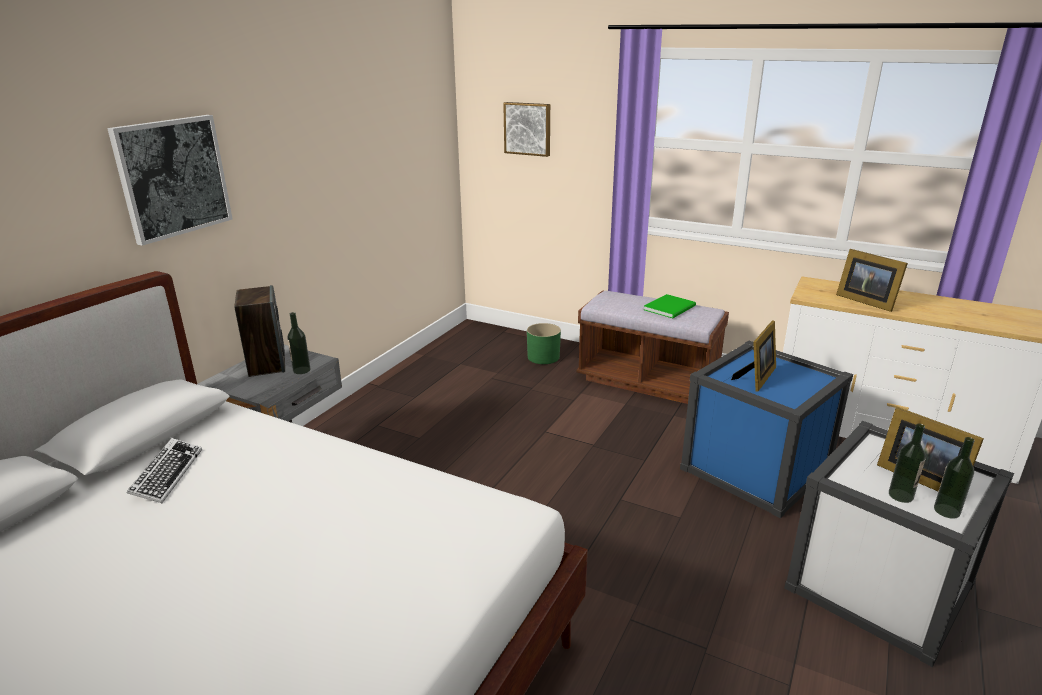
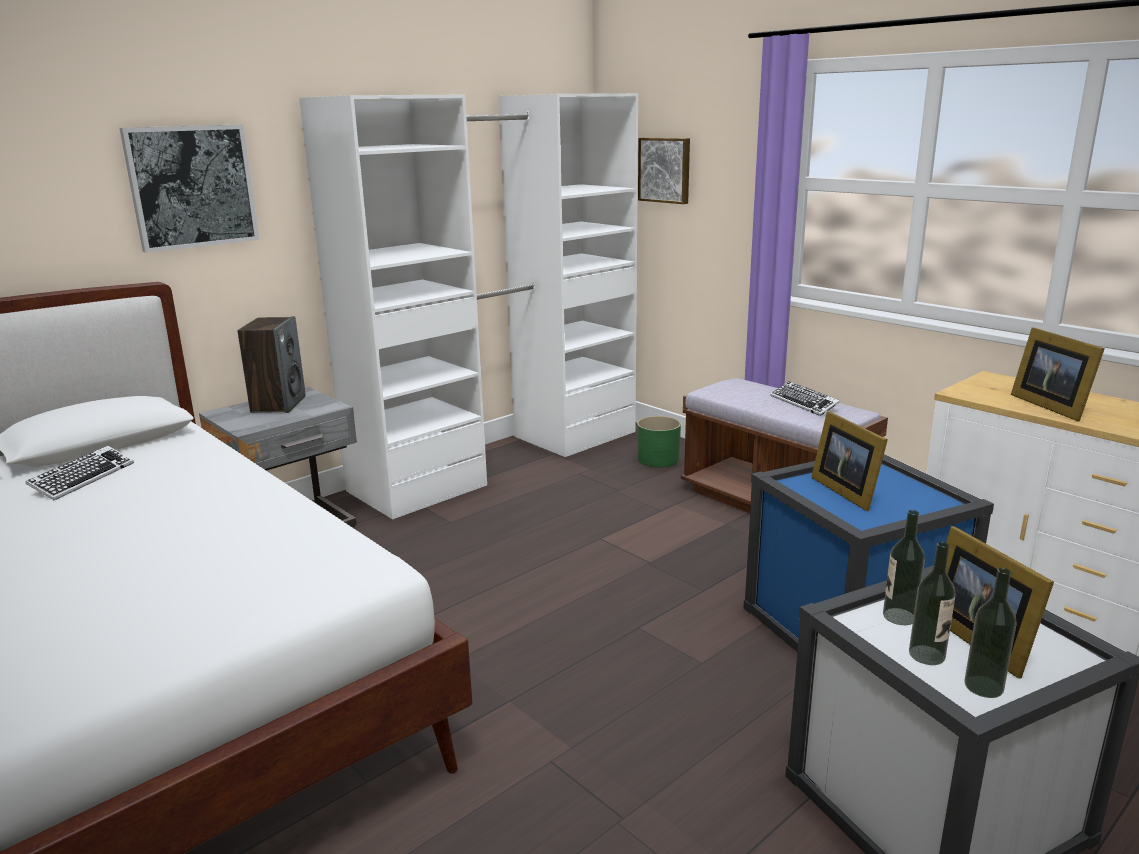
camera: 20 degrees right, 5 degrees down
(301, 370) = (306, 413): bottle -> bottle (899, 616)
(422, 374) = (502, 458): none -> white wardrobe
(671, 307) = (804, 403): green book -> keyboard
(757, 378) = (846, 490): picture frame -> picture frame turned 105 degrees clockwise

